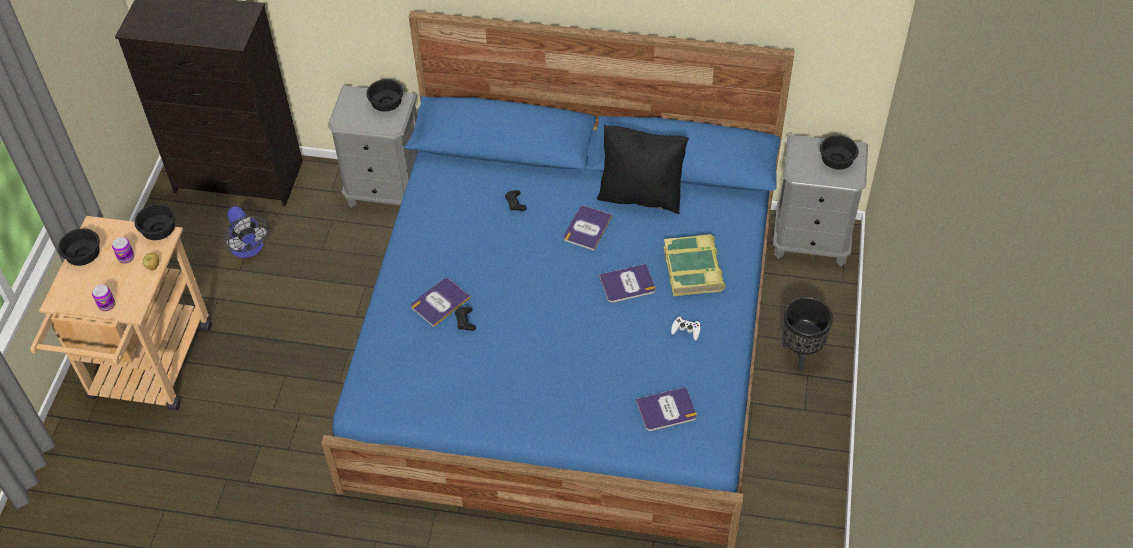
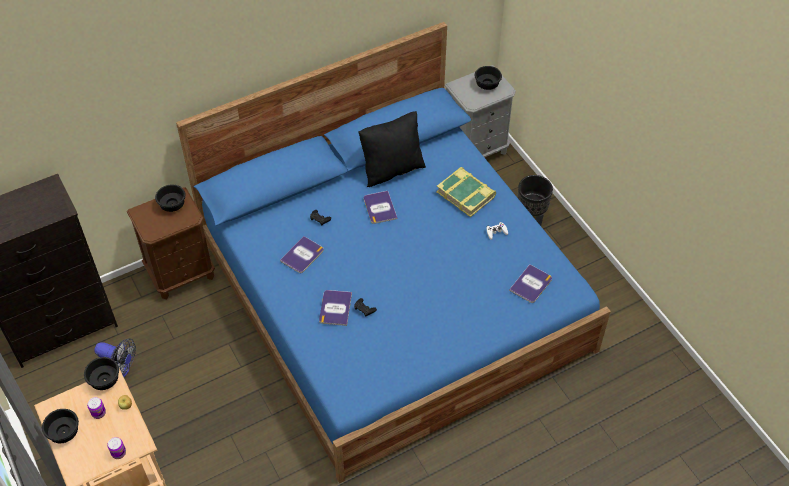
camera: 40 degrees left, 0 degrees up
(386, 190) = (181, 274): grey nightstand -> brown nightstand
(627, 284) = (437, 226): book -> book (302, 255)

